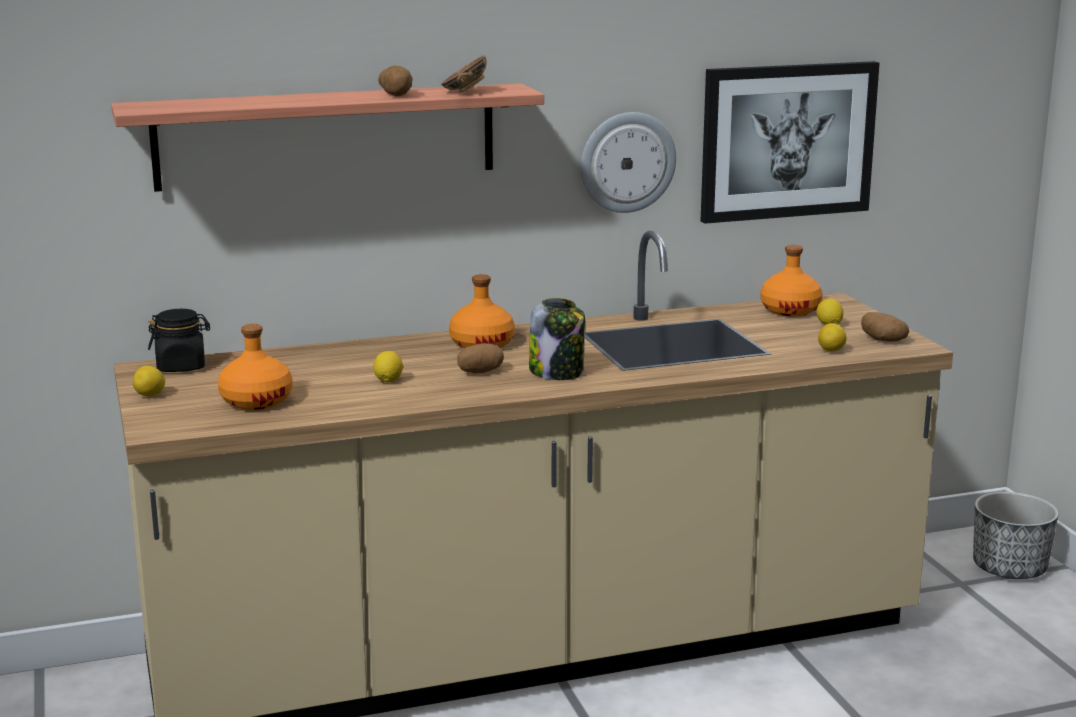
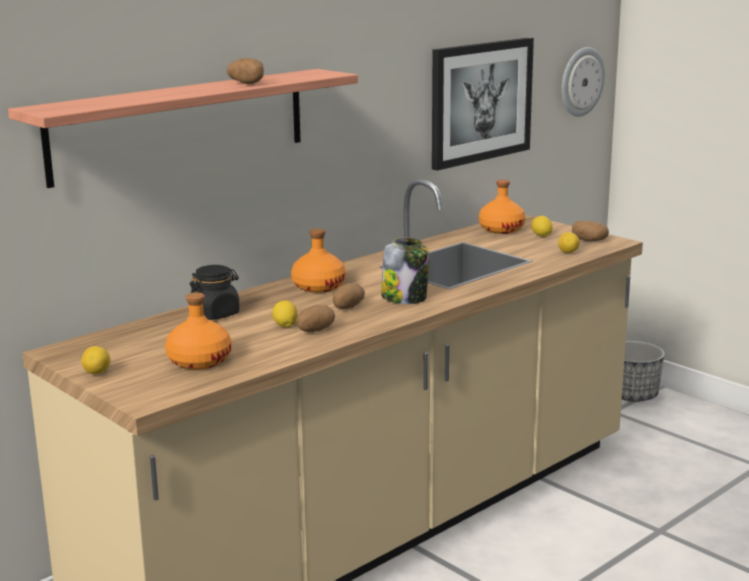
camera: 25 degrees left, 0 degrees up
(181, 366) = (91, 344): black jar -> black jar (215, 314)
(412, 390) = (315, 330): none -> potato
(463, 92) = (294, 77): bowl -> none
(627, 162) = (386, 127): wall clock -> wall clock (581, 81)

